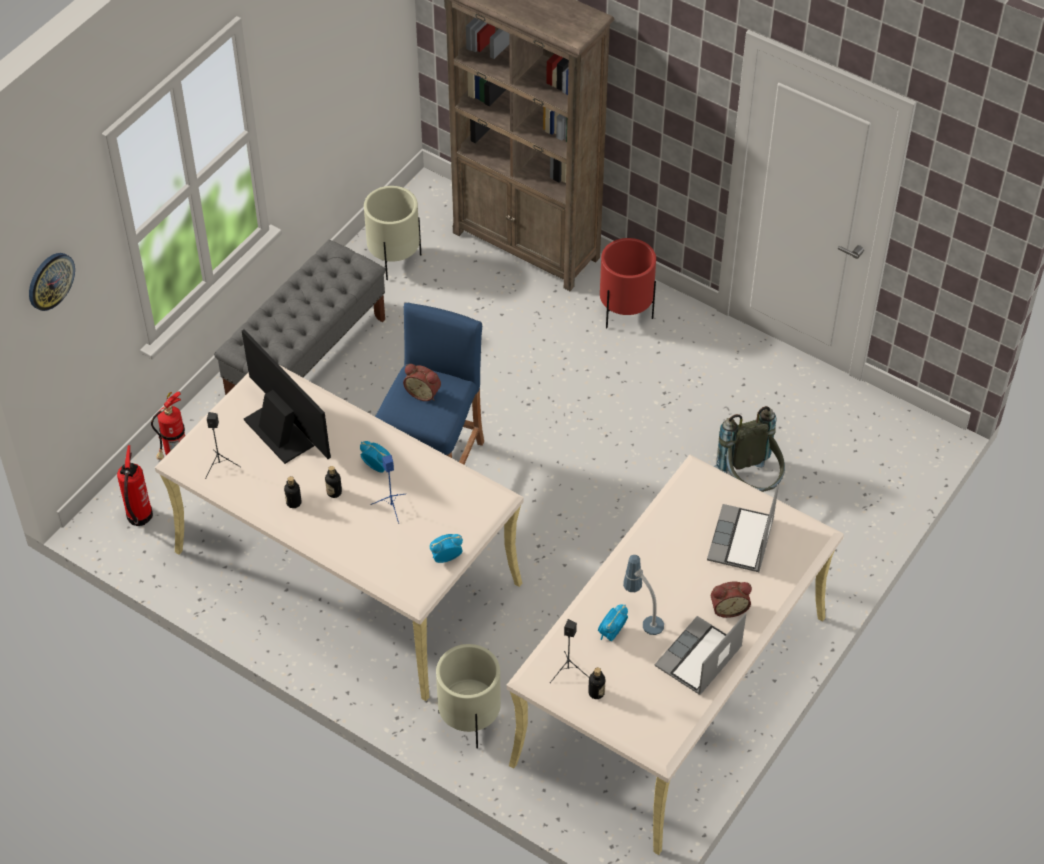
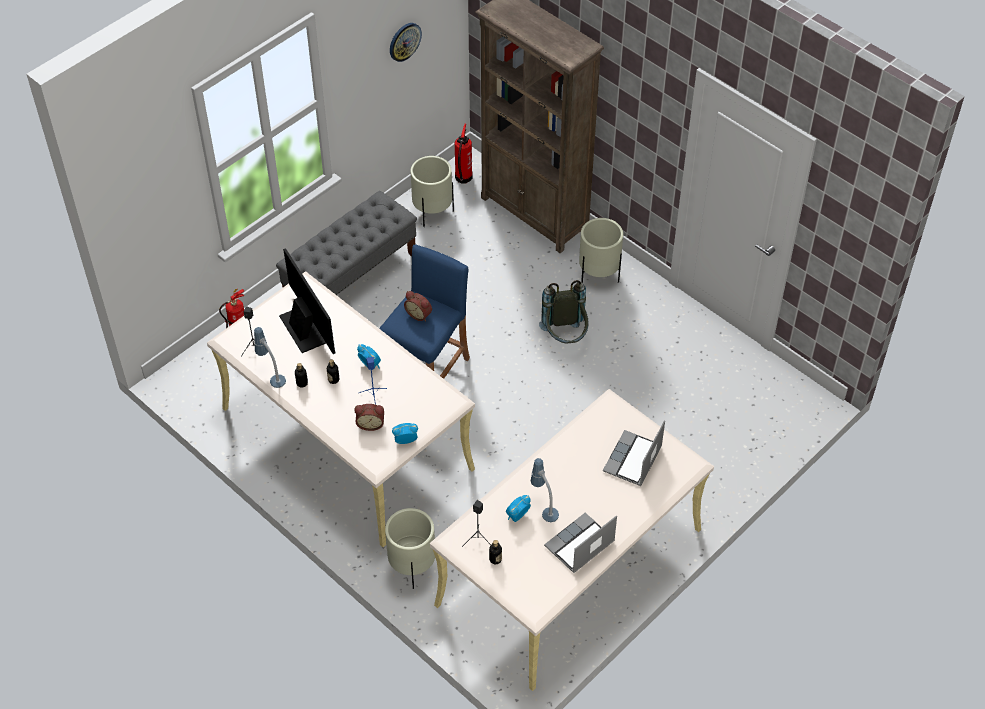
camera: 10 degrees right, 0 degrees up
(50, 281) = (142, 193): wall clock -> wall clock (404, 41)
(138, 518) = (201, 379): fire extinguisher -> fire extinguisher (463, 178)
(251, 497) = (271, 374): none -> table lamp
(625, 313) = (598, 275): red planter -> beige planter
(728, 608) = (611, 510): alarm clock -> alarm clock (370, 424)
(750, 483) = (666, 418): grey backpack -> grey backpack (565, 338)

